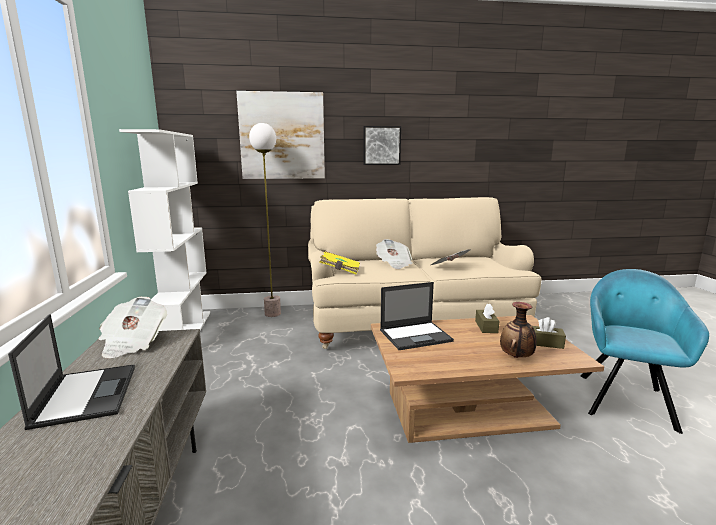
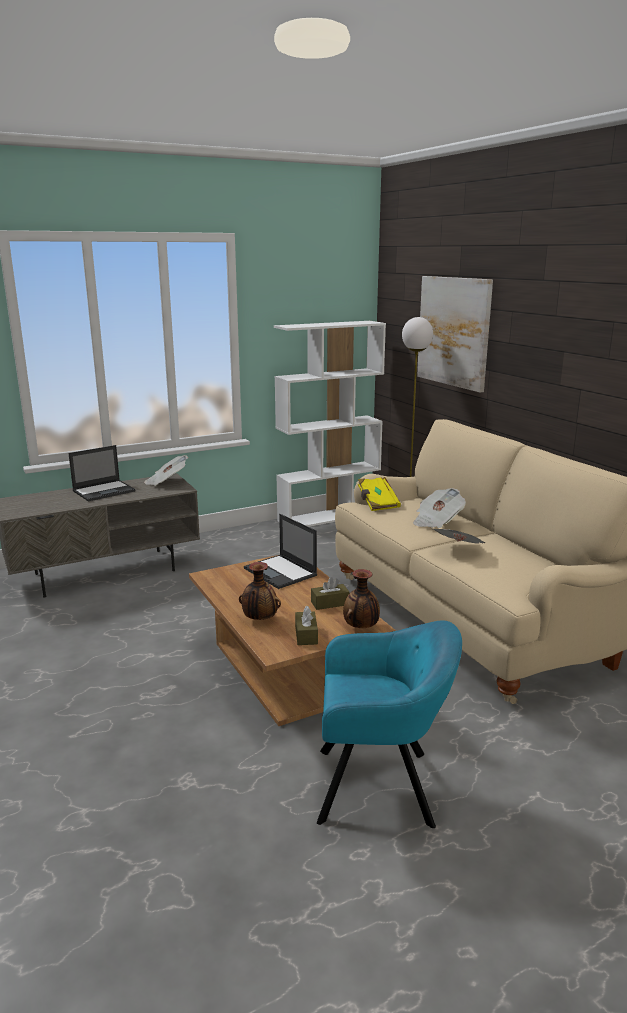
camera: 70 degrees right, 5 degrees up
(381, 145) = (546, 359): picture -> none
(530, 323) = (361, 628): none -> vase

